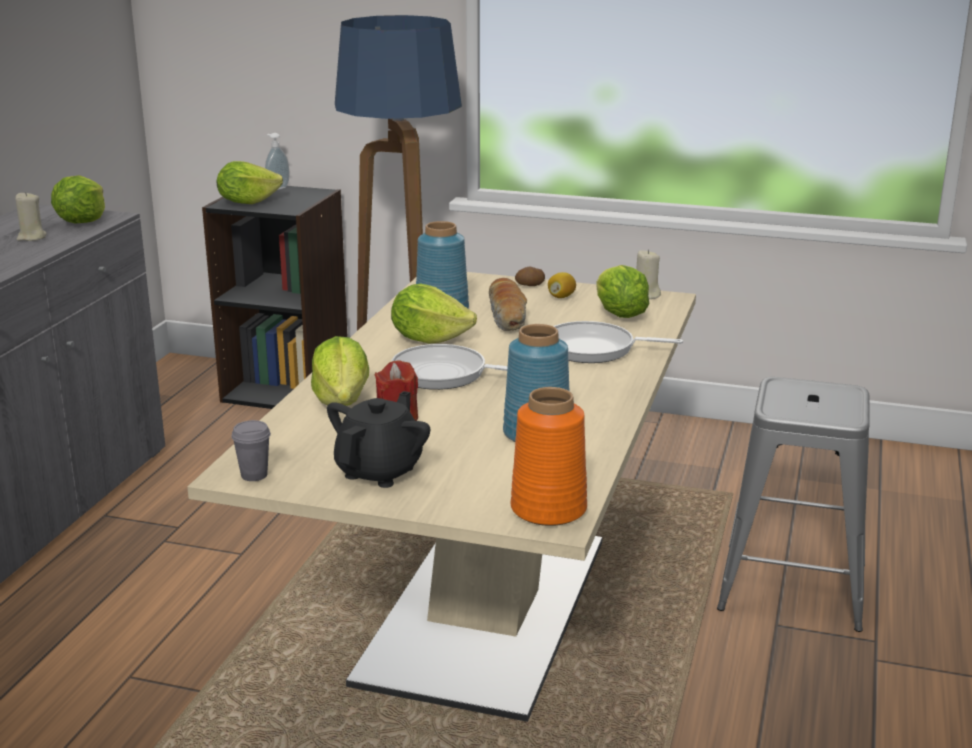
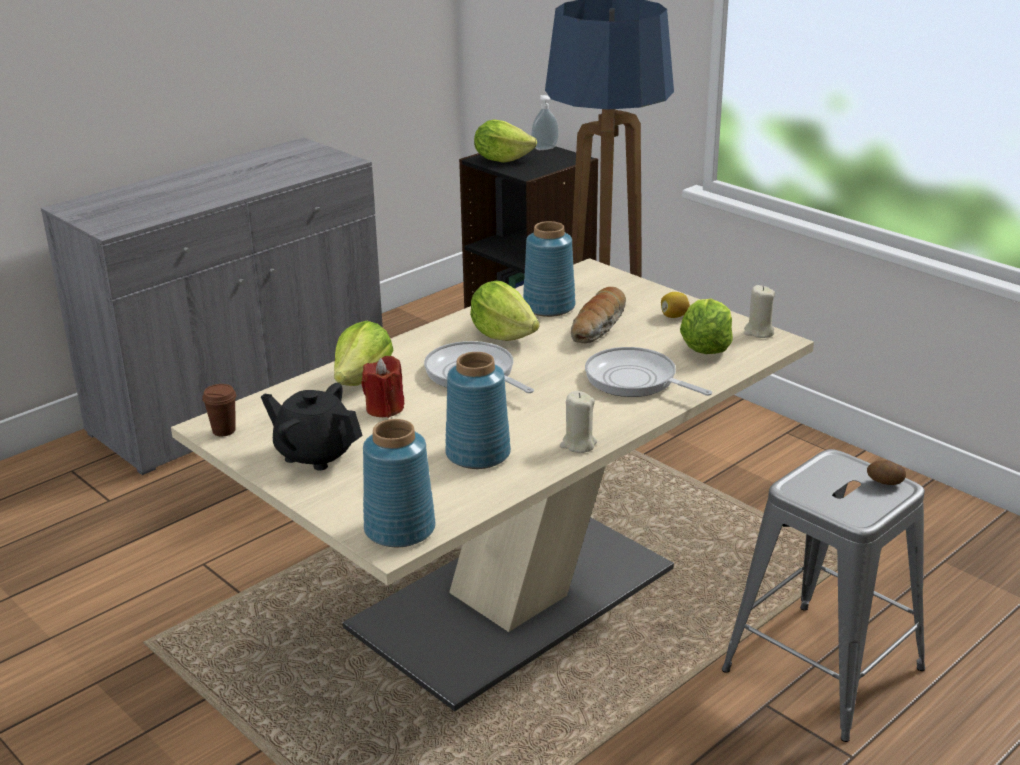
camera: 30 degrees right, 5 degrees up
(31, 237) = (265, 173): beige candle -> beige candle (578, 444)
(82, 221) = (319, 163): lettuce -> none
(254, 475) = (224, 431): grey cup -> brown cup
(380, 471) = (315, 454): black teapot -> black teapot turned 120 degrees counterclockwise
(530, 285) = (660, 297): potato -> potato (885, 482)
(547, 509) = (399, 529): orange vase -> blue vase

